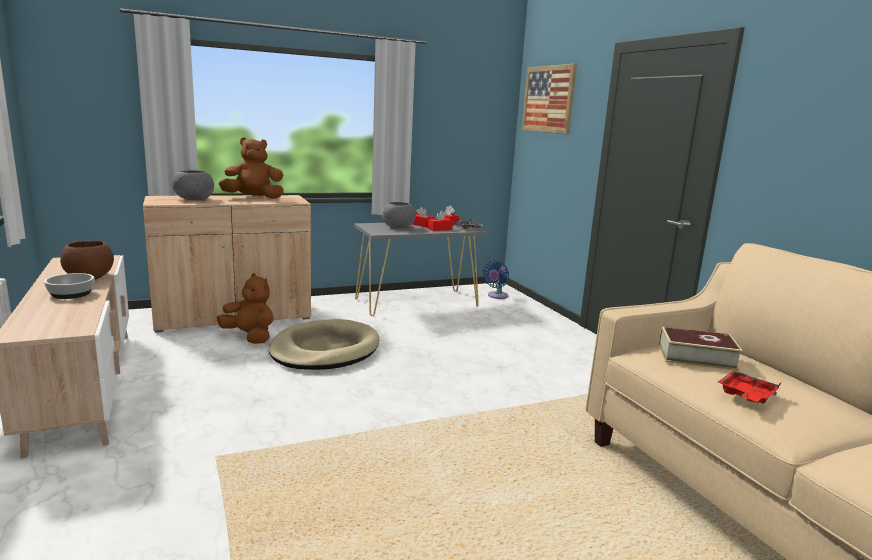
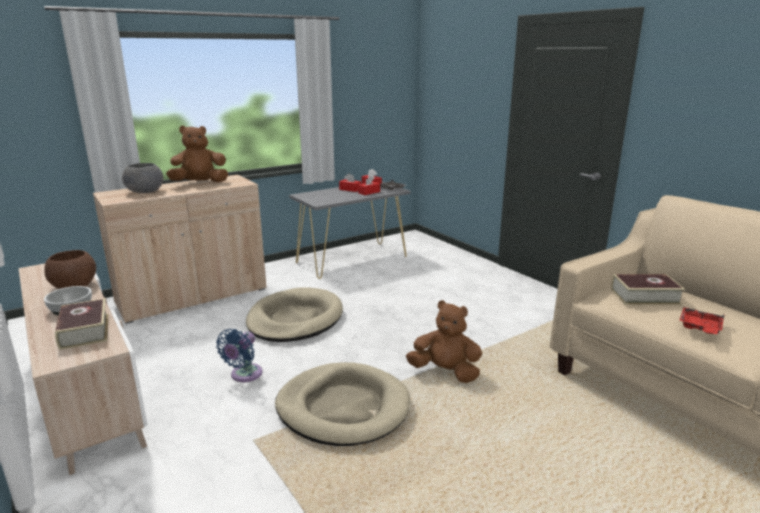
camera: 10 degrees left, 5 degrees up
(67, 313) = (85, 331): none -> book
(250, 337) = (219, 315): brown plush toy -> brown plush toy (445, 372)
(327, 441) = (343, 408): none -> beige dog bed
(397, 227) = (331, 194): grey bowl -> none
(496, 296) = (417, 244): blue fan -> blue fan (244, 375)
(548, 99) = (451, 65): picture -> none

